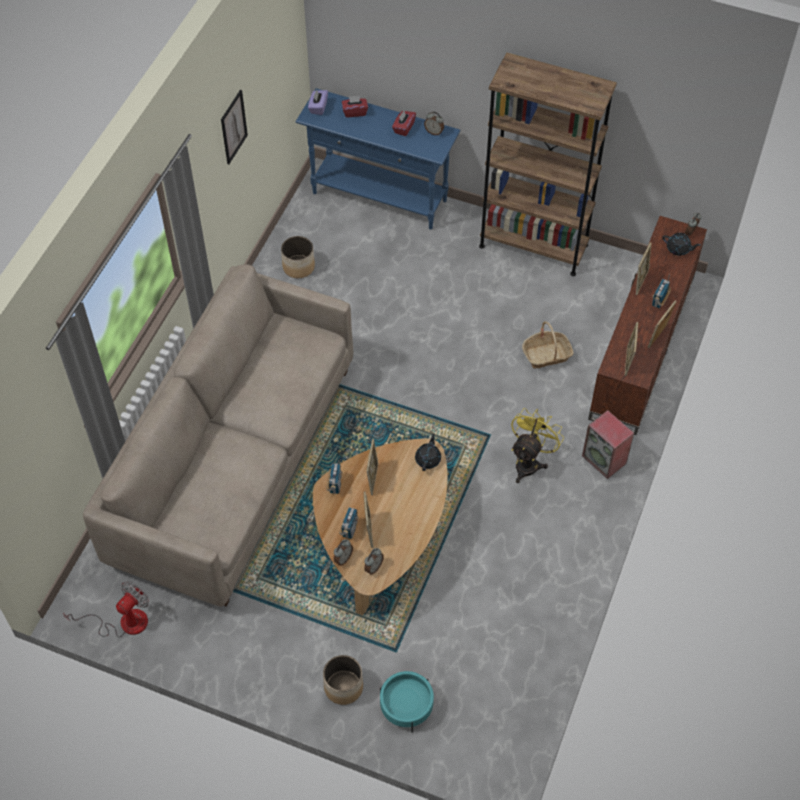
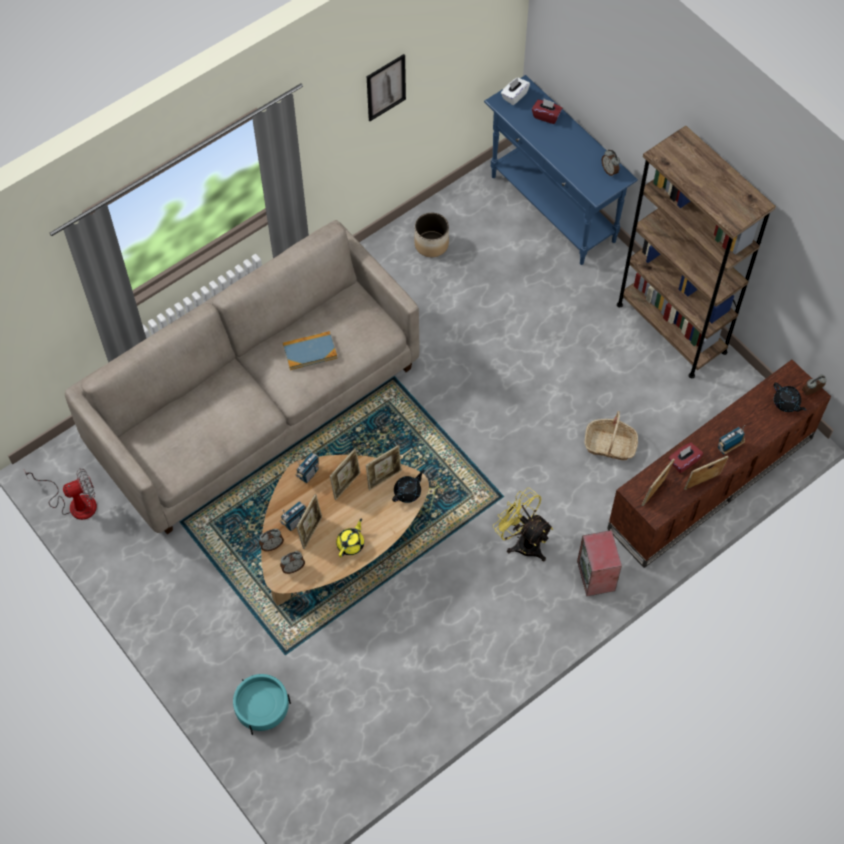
camera: 30 degrees right, 5 degrees up
(274, 384) = (310, 351): none -> book
(318, 107) = (514, 96): purple tissue box -> white tissue box
(343, 687) = (219, 661): planter -> none
(403, 128) = (582, 153): red tissue box -> red tissue box (683, 461)
(409, 523) = (351, 544): none -> yellow teapot
(529, 462) = (523, 541): yellow fan -> yellow fan turned 105 degrees counterclockwise
(640, 281) = (723, 418): picture frame -> picture frame (384, 478)

